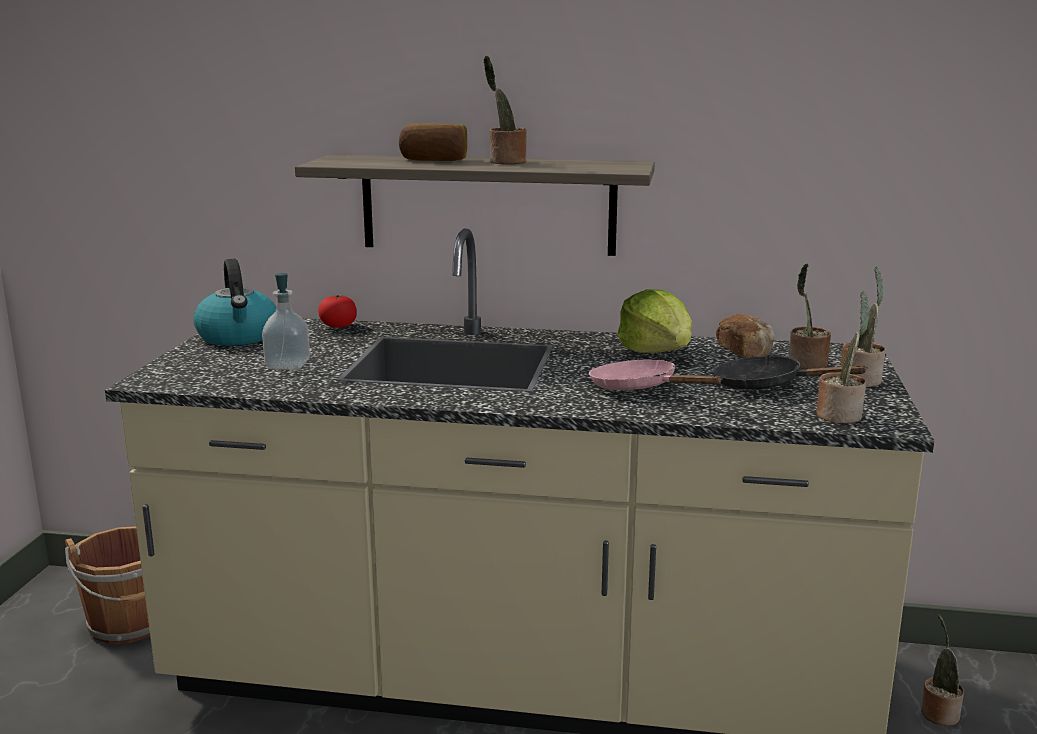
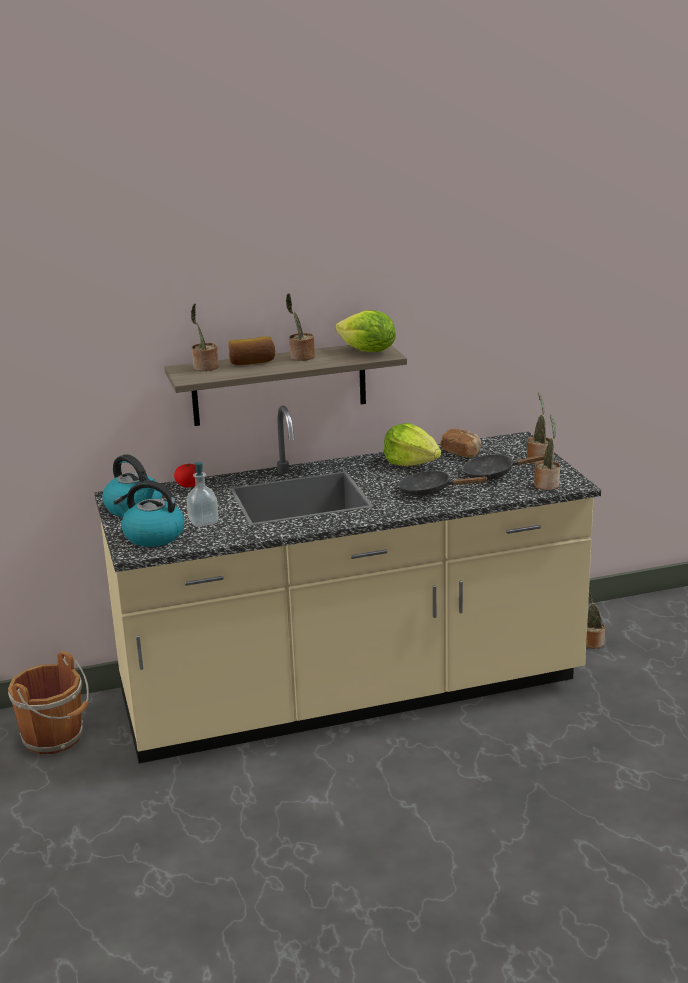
camera: 25 degrees left, 5 degrees up
(203, 368) = (152, 536): none -> kettle
(605, 165) = (367, 352): none -> lettuce
(640, 389) = (430, 491): pink frying pan -> black frying pan
(806, 364) = (501, 454): potted plant -> potted plant (205, 368)

